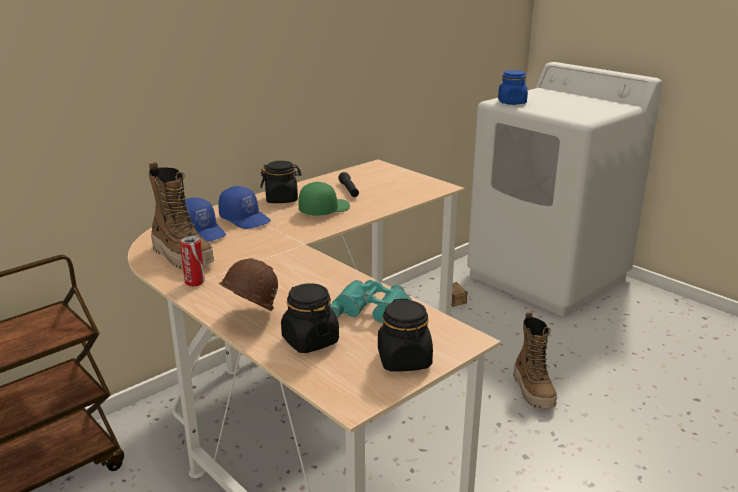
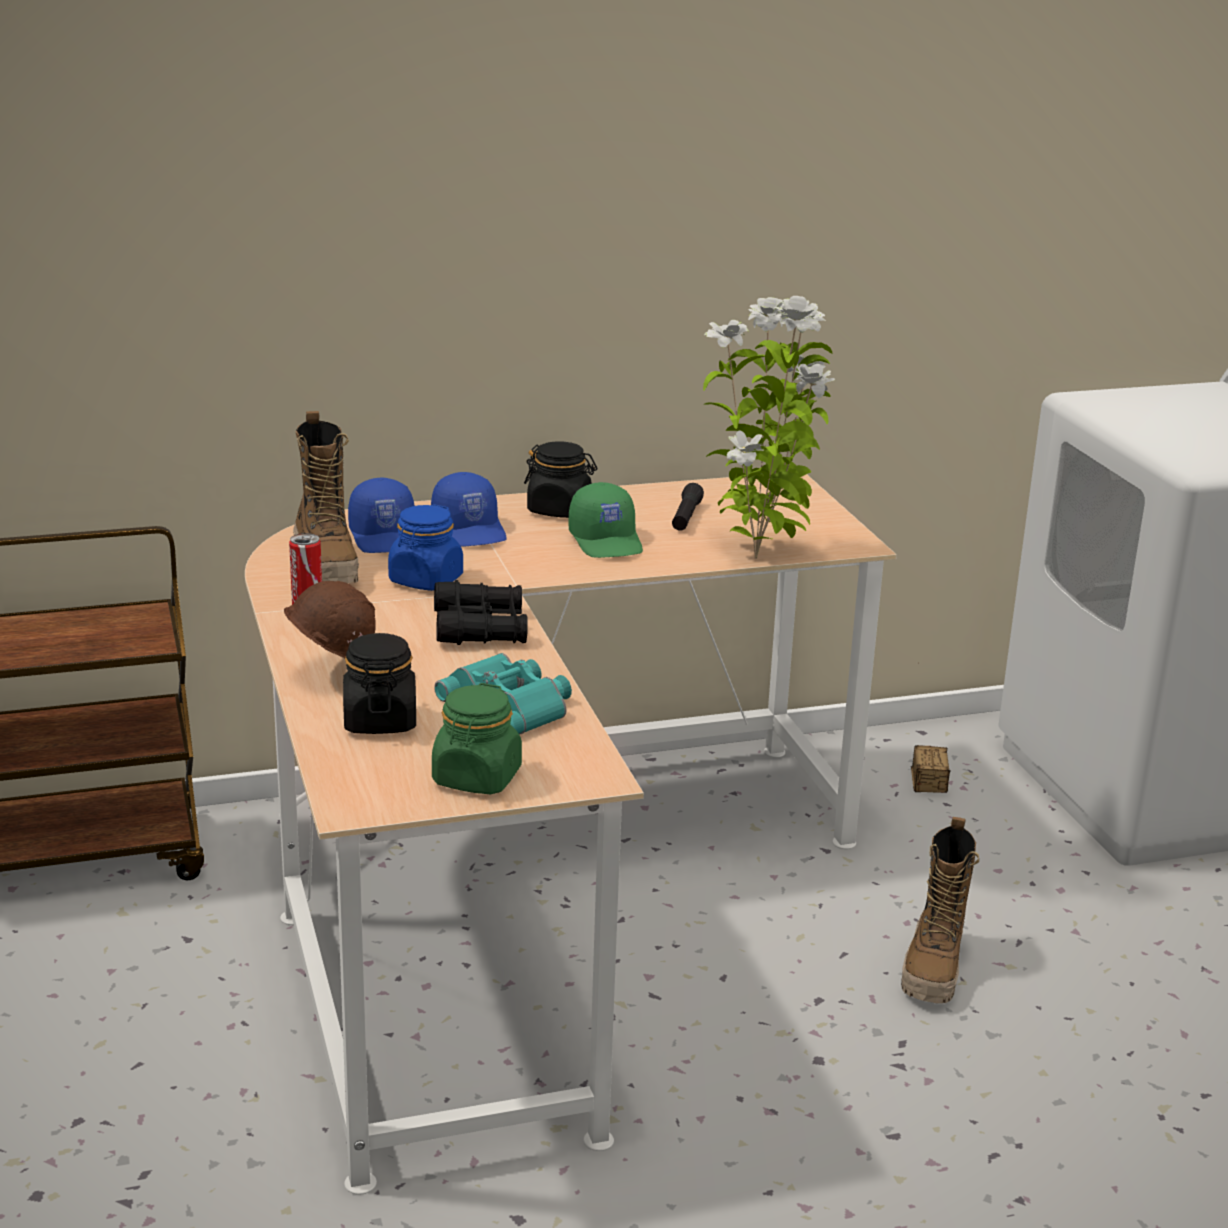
camera: 25 degrees right, 0 degrees up
(308, 270) = (480, 628): none -> black binoculars
(324, 210) = (607, 541): green cap -> green cap turned 90 degrees clockwise
(404, 360) = (477, 778): black jar -> green jar
(406, 202) = (759, 557): none -> potted plant
(512, 102) = (1107, 405): blue jar -> blue jar (426, 580)

